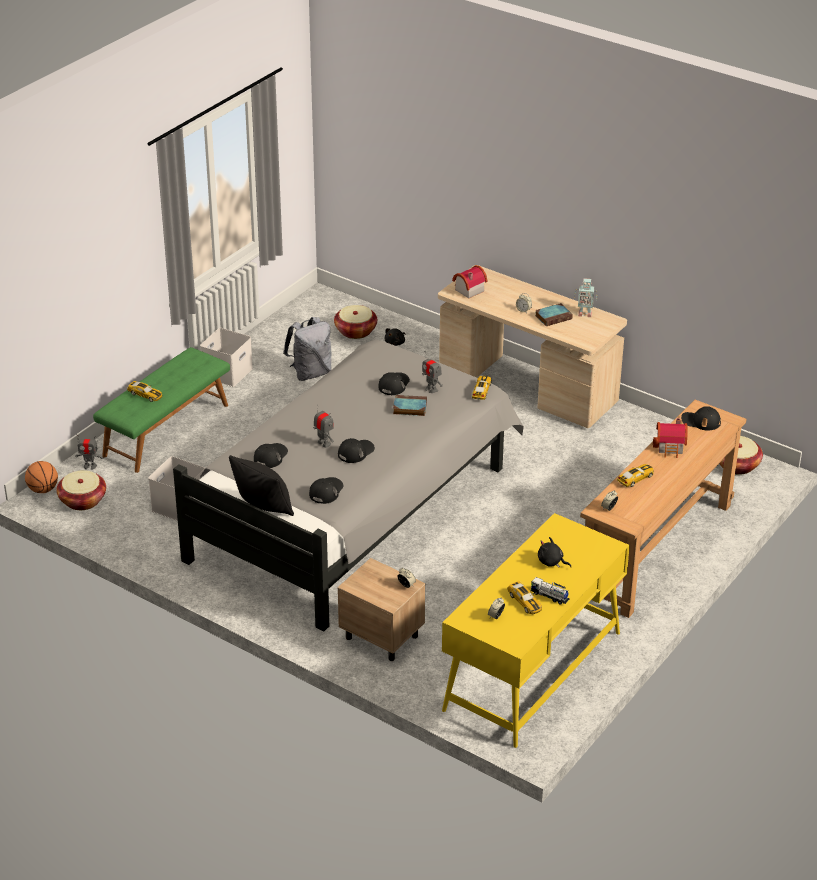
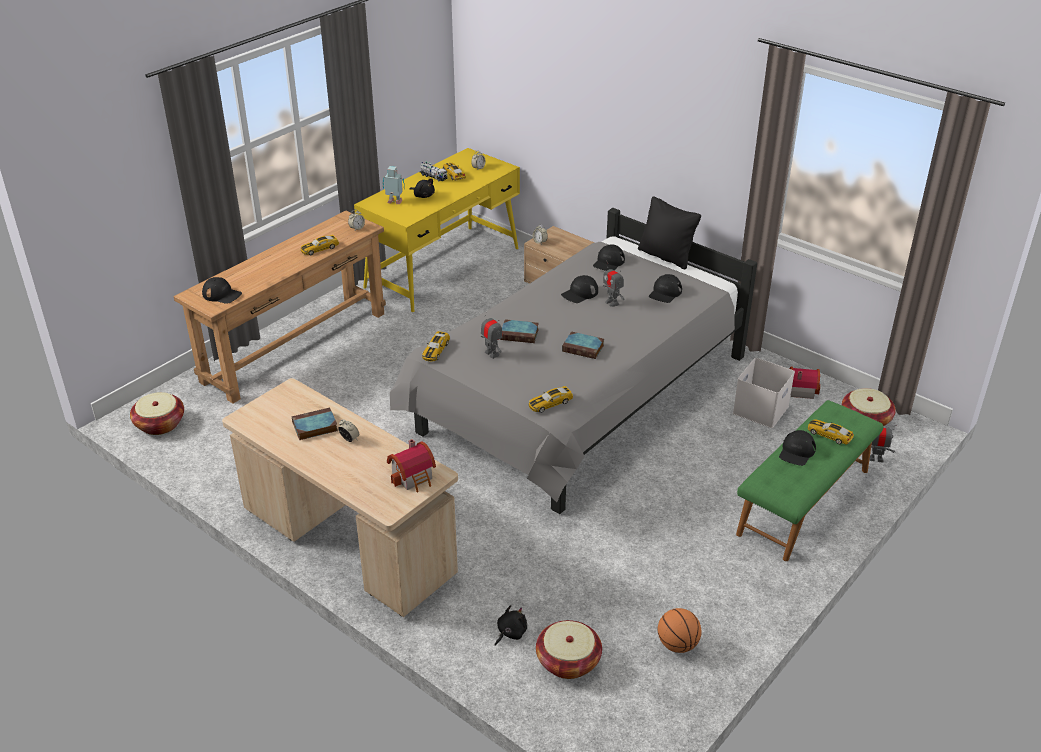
camera: 175 degrees left, 0 degrees up
(43, 490) = (914, 434): basketball -> basketball (677, 644)
(227, 373) = (747, 588): white storage box -> none
(310, 373) = (633, 582): grey backpack -> none
(350, 397) = (584, 348): none -> book
(376, 352) = (550, 403): none -> toy car
(394, 385) = (533, 360): black cap -> black cap (796, 452)
(584, 314) = (272, 430): toy robot -> toy robot (395, 202)
(671, 447) = (269, 272): toy house -> toy house (800, 389)

